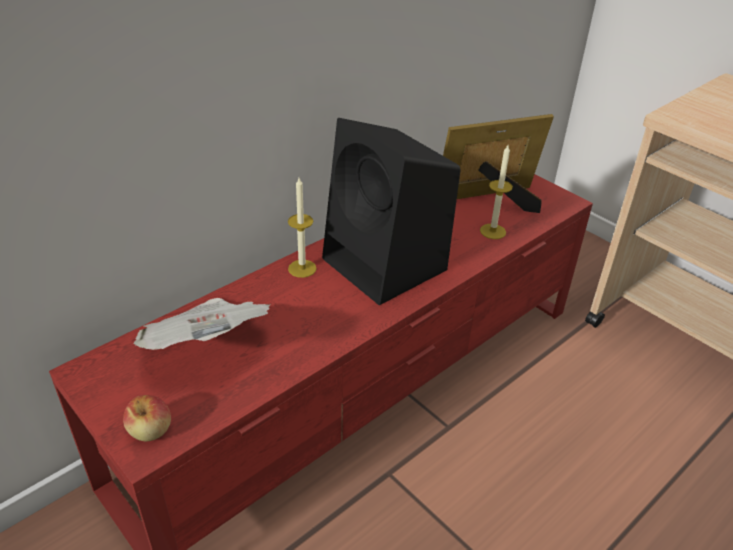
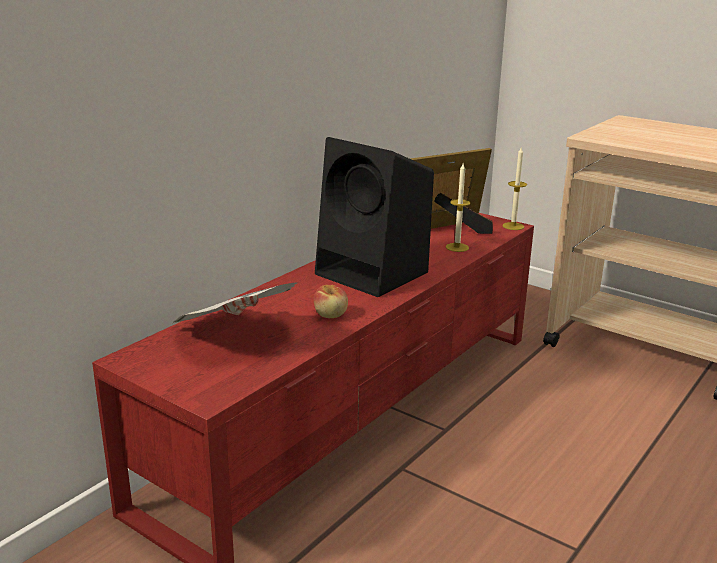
camera: 10 degrees left, 15 degrees down
(150, 430) = (208, 387): apple -> apple (331, 315)
(302, 268) = (299, 281): candle -> candle (513, 226)

